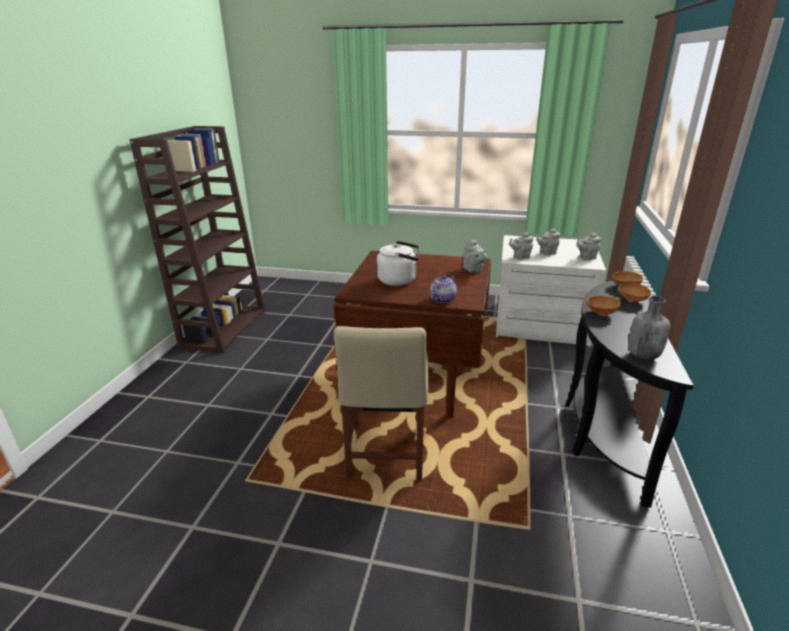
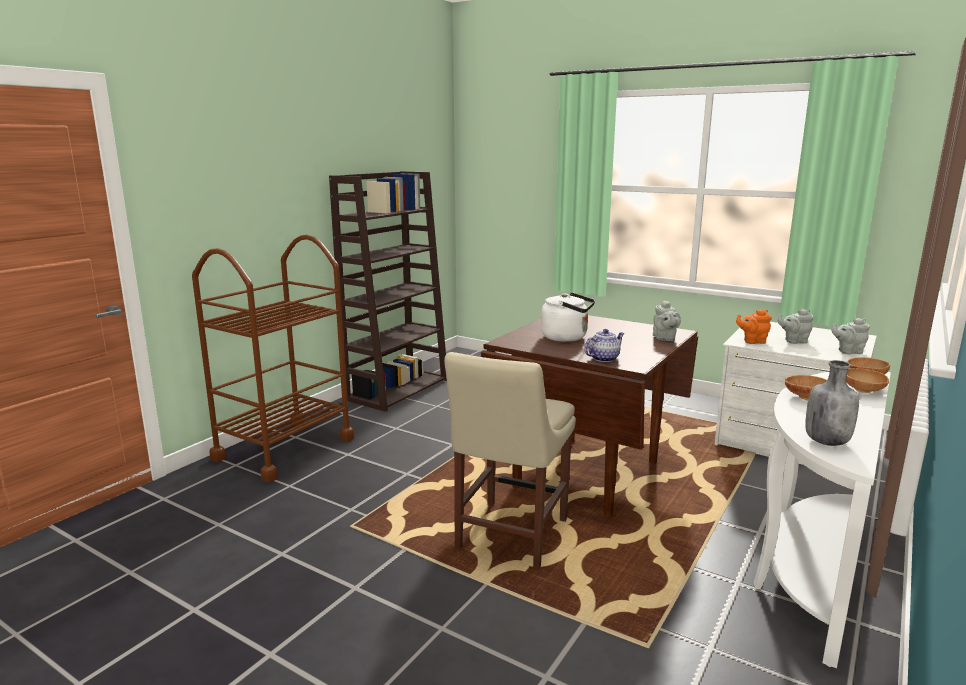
camera: 20 degrees right, 10 degrees down
(143, 411) = (284, 448): none -> brown cart
(520, 257) = (752, 341): grey teapot -> orange teapot
(600, 431) = (809, 570): black console table -> white console table

